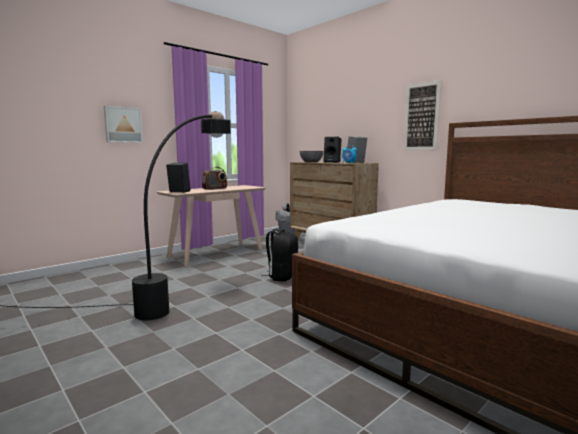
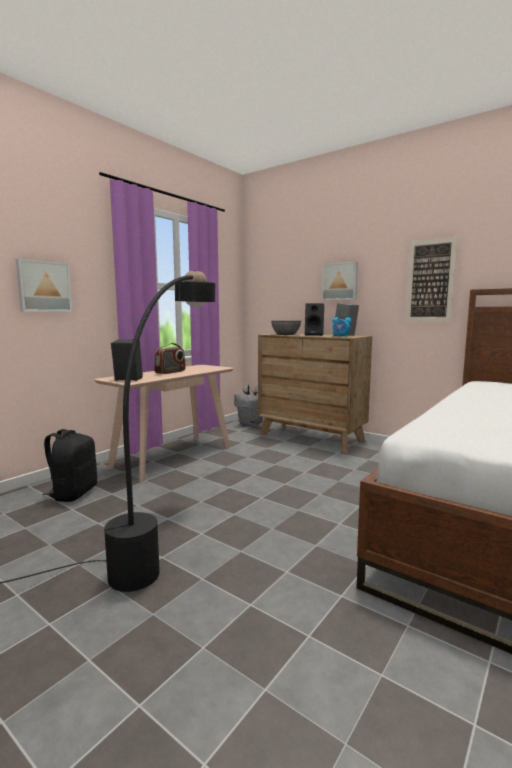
camera: 10 degrees left, 0 degrees up
(282, 276) = (282, 490): black backpack -> black backpack (73, 493)
(355, 119) = (340, 281): none -> picture

